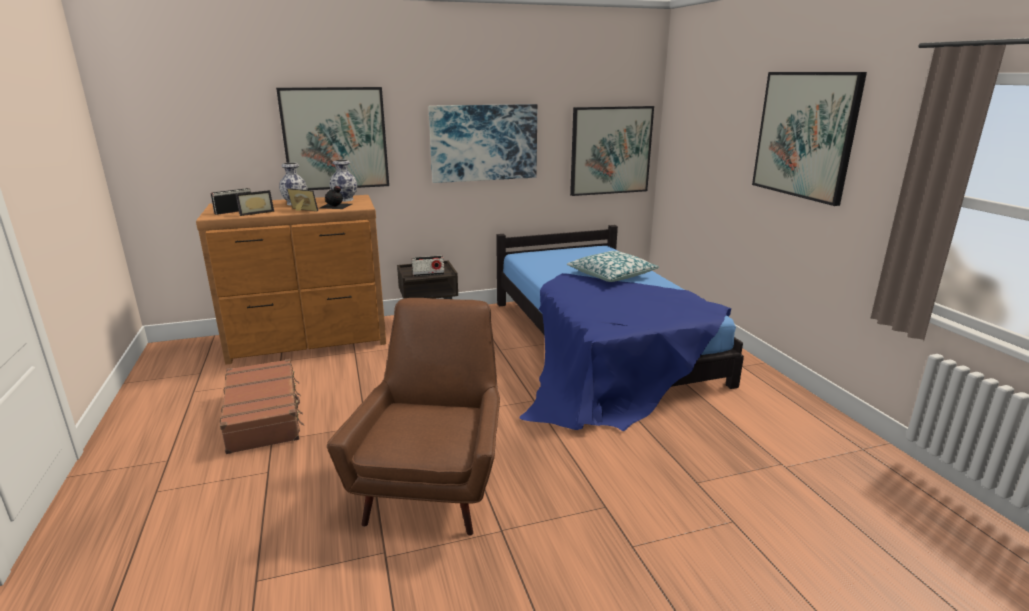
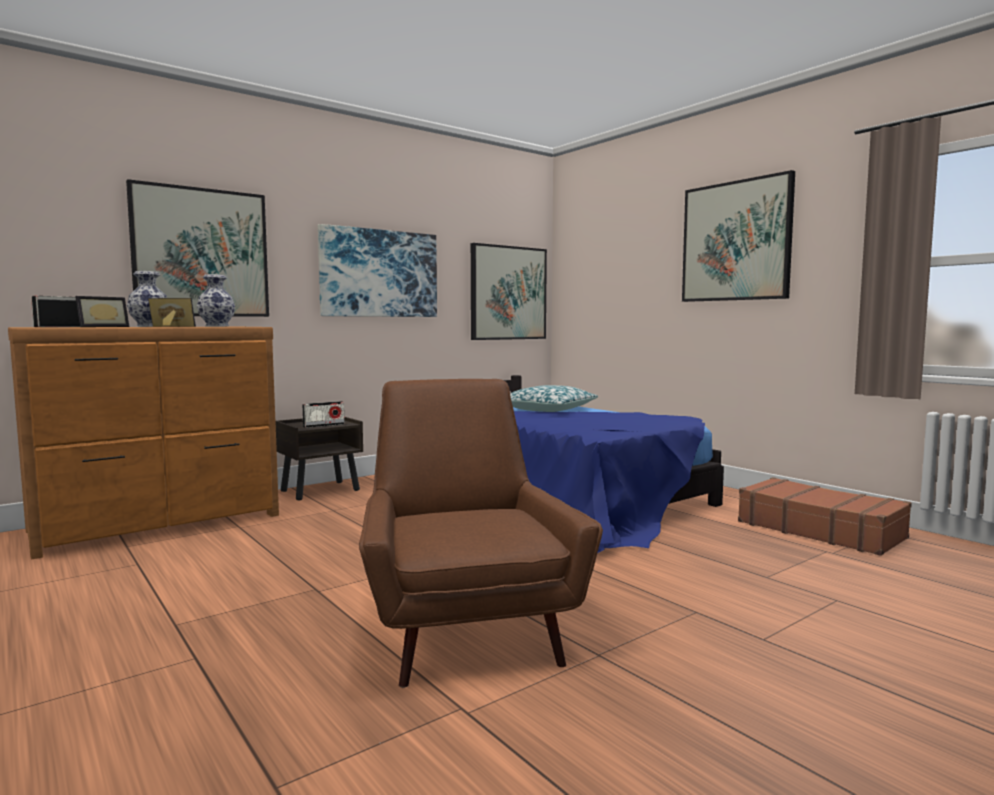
camera: 20 degrees left, 15 degrees down
(264, 415) = (142, 601): brown suitcase -> brown suitcase (819, 530)
(336, 206) = (213, 326): black bottle -> none

